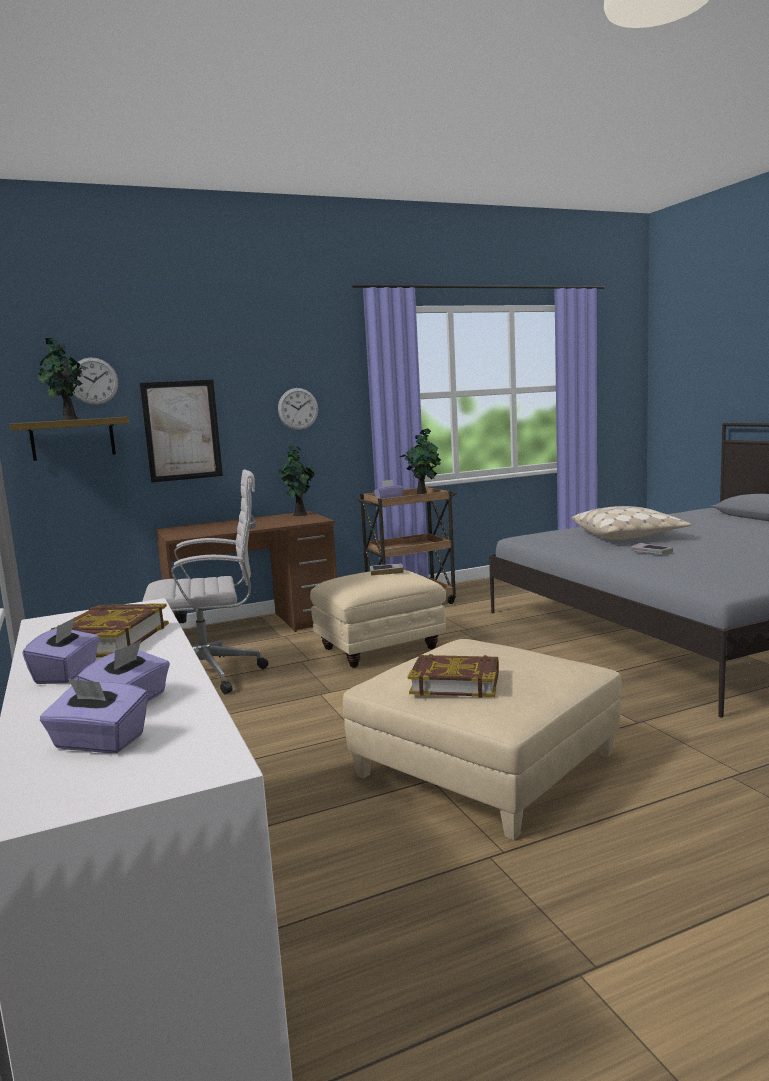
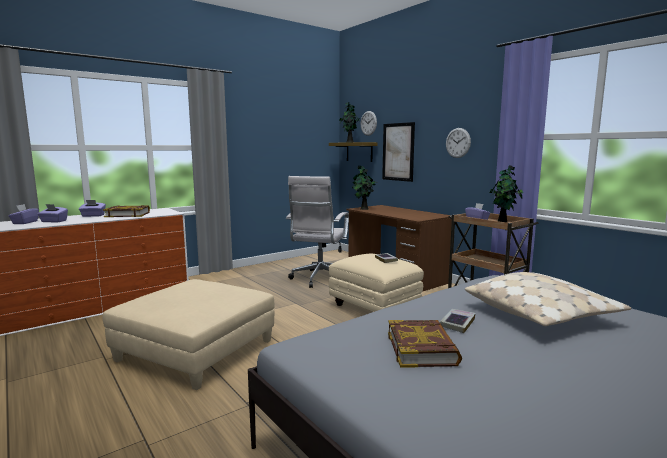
camera: 75 degrees right, 0 degrees up
(213, 675) = (319, 279): white office chair -> white office chair turned 45 degrees clockwise
(300, 515) = (436, 215): potted plant -> potted plant (363, 209)
(455, 682) = (175, 291): book -> book (422, 349)

